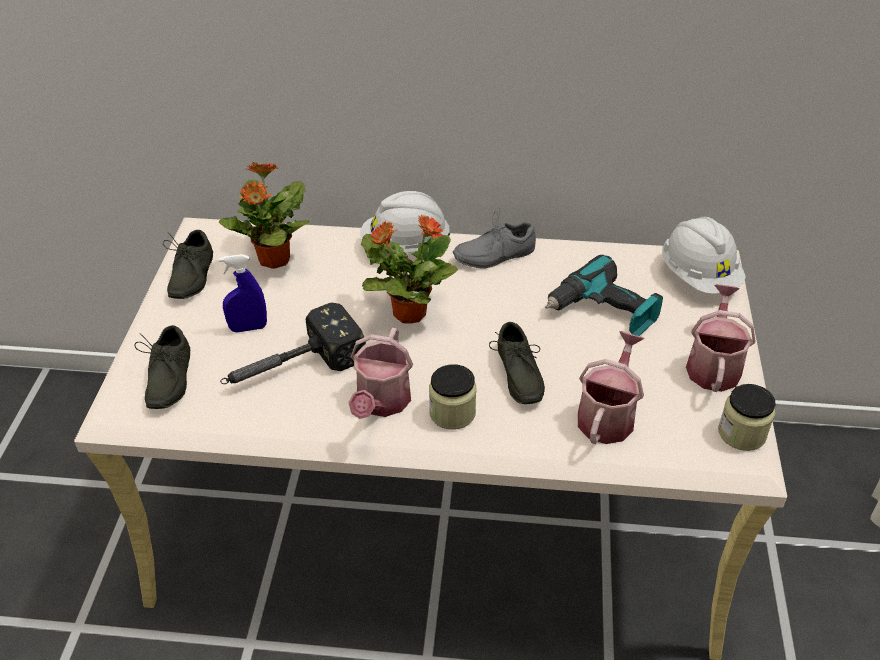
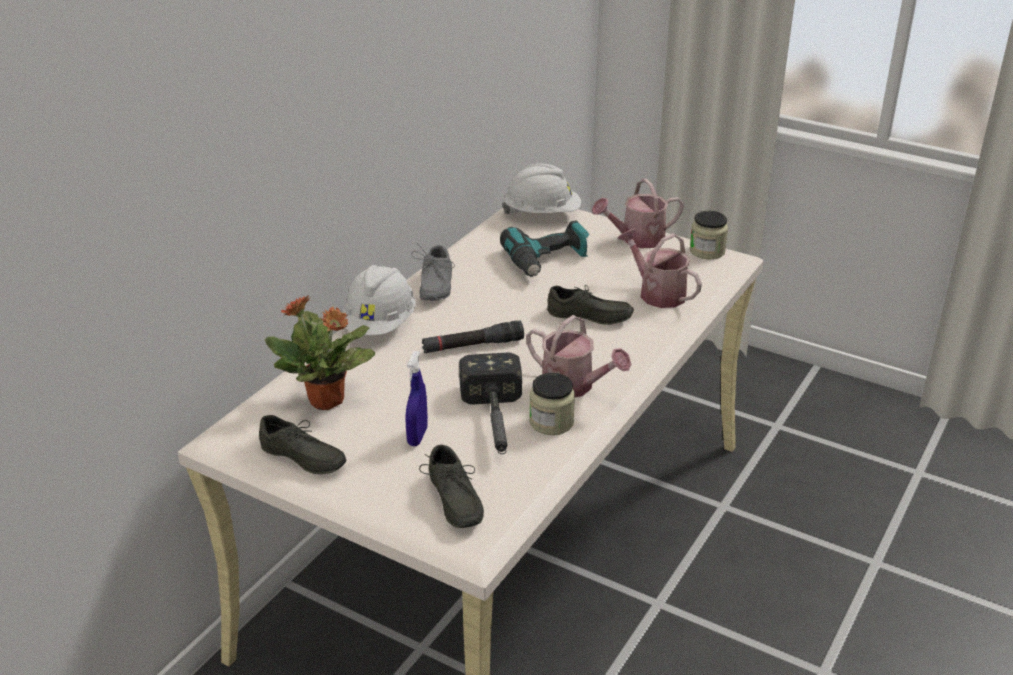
camera: 65 degrees left, 10 degrees down
(166, 379) = (451, 501): grey shoe -> grey shoe turned 45 degrees clockwise
(408, 313) = (473, 346): potted plant -> black flashlight
(452, 413) = (609, 356): jar -> jar (551, 422)
(713, 365) = (637, 239): watering can -> watering can turned 60 degrees counterclockwise

